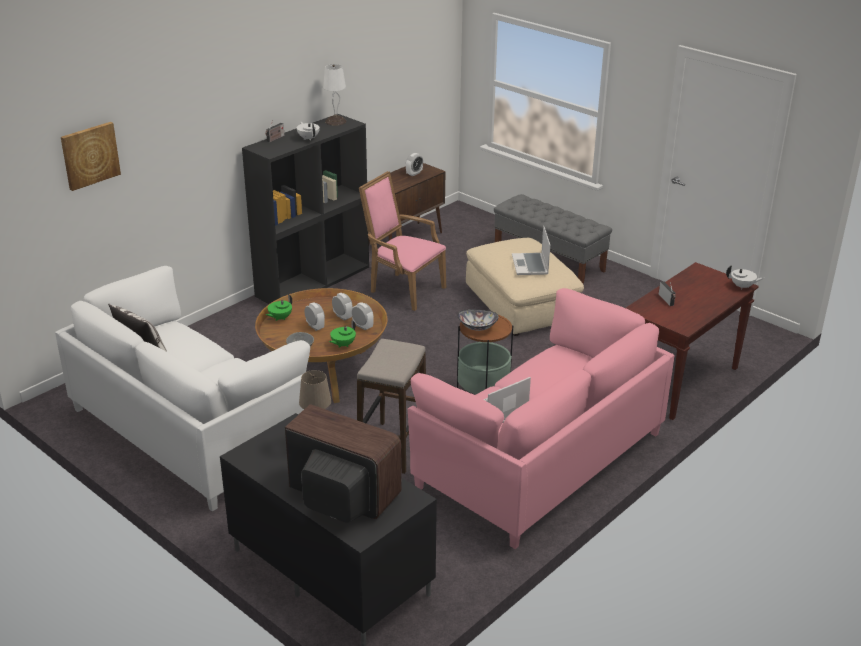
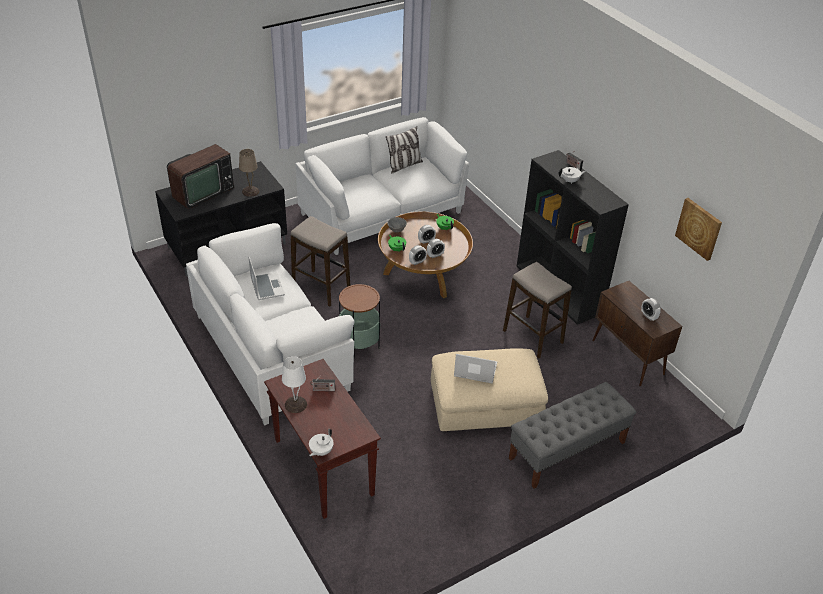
camera: 105 degrees right, 10 degrees up
(90, 155) = (489, 64): picture -> picture (699, 228)
(336, 121) = (608, 200): white table lamp -> white table lamp (295, 405)
(403, 289) = (532, 337): pink armchair -> stool
(477, 327) = (358, 292): bowl -> none
(539, 459) = (272, 351): pink sofa -> white sofa

